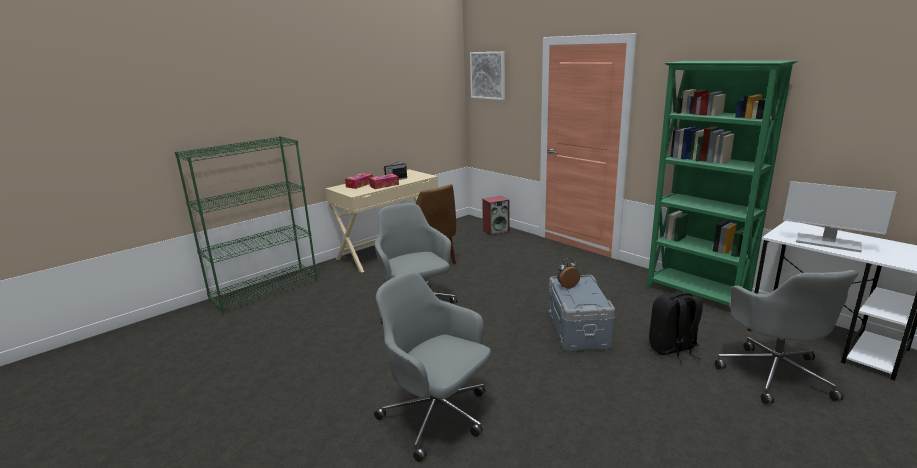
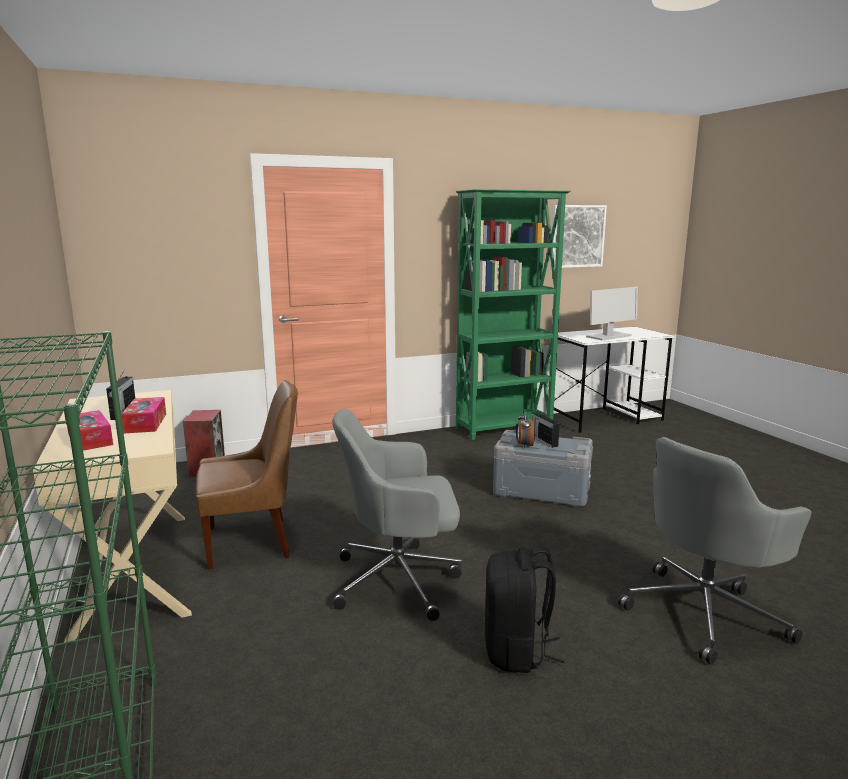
camera: 70 degrees left, 5 degrees down
(488, 75) = (130, 212): picture -> picture (576, 236)
(586, 292) = (544, 441): none -> radio
(673, 349) = (598, 463): black backpack -> black backpack (517, 651)
(774, 373) = (647, 444): grey office chair -> none

